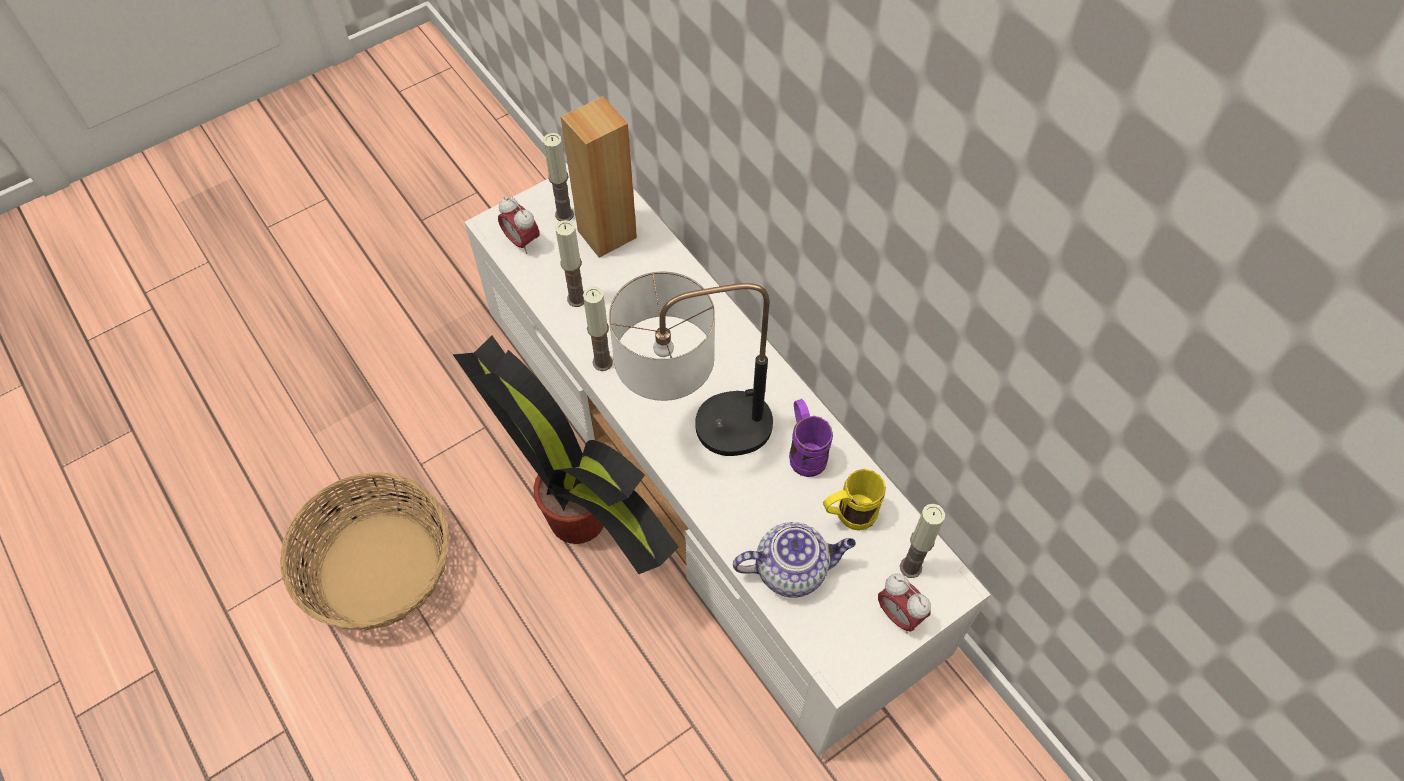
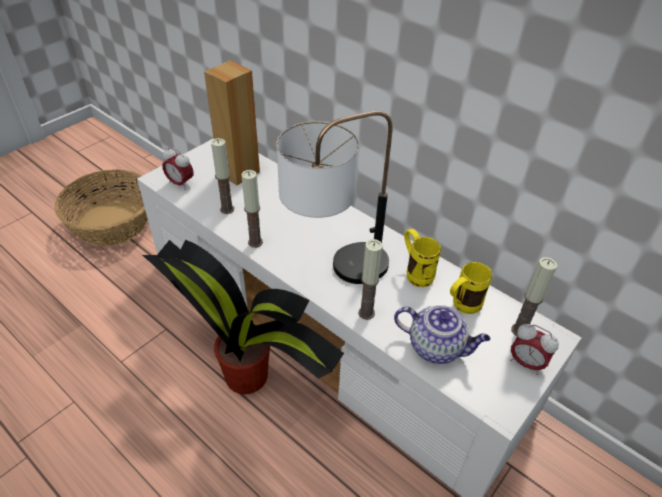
camera: 15 degrees left, 15 degrees down
(378, 568) = (95, 442): basket -> basket (112, 222)
(564, 214) = (207, 166): candle -> candle (366, 313)
(792, 569) = (436, 347): teapot -> teapot turned 45 degrees clockwise
(804, 451) = (415, 272): purple mug -> yellow mug

